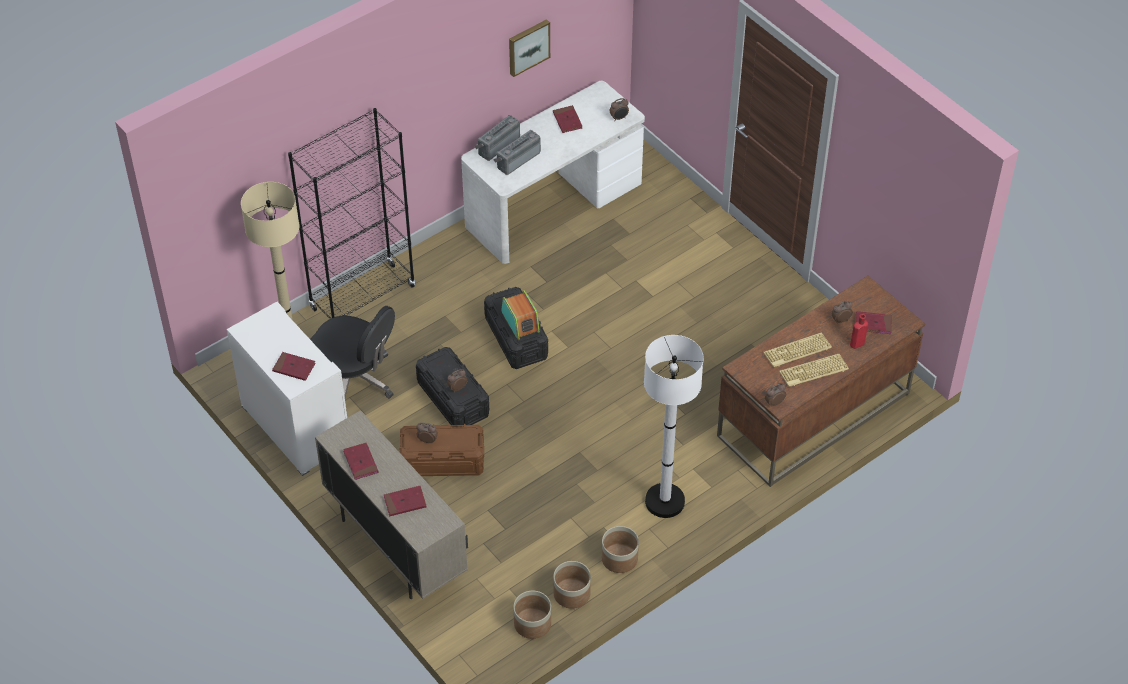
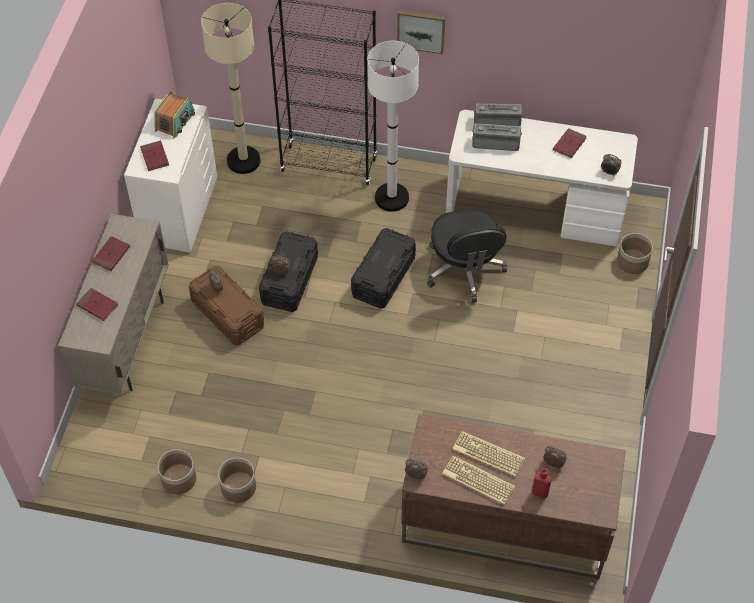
camera: 50 degrees right, 5 degrees up
(354, 380) = (250, 213): black office chair -> black office chair (464, 270)
(521, 321) = (381, 264): radio -> radio (175, 121)
(528, 46) = (560, 55): picture -> picture (421, 30)
(533, 623) = (130, 473): planter -> planter (632, 262)
(665, 501) = (320, 479): white floor lamp -> white floor lamp (391, 198)
(873, 324) = (574, 490): red book -> none

